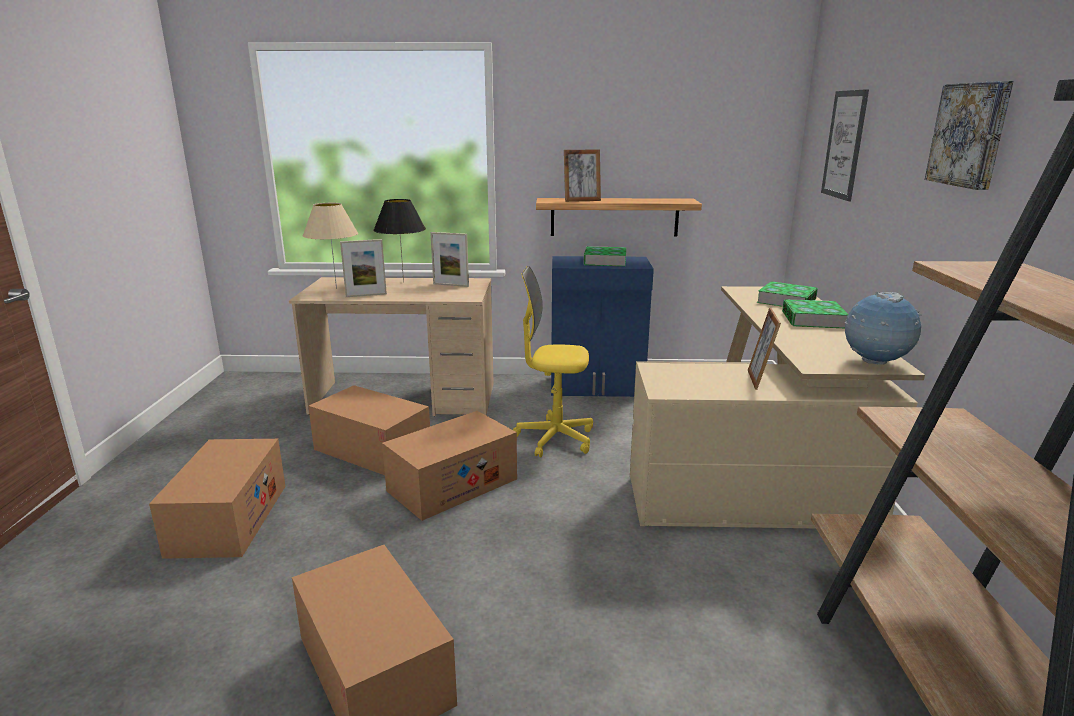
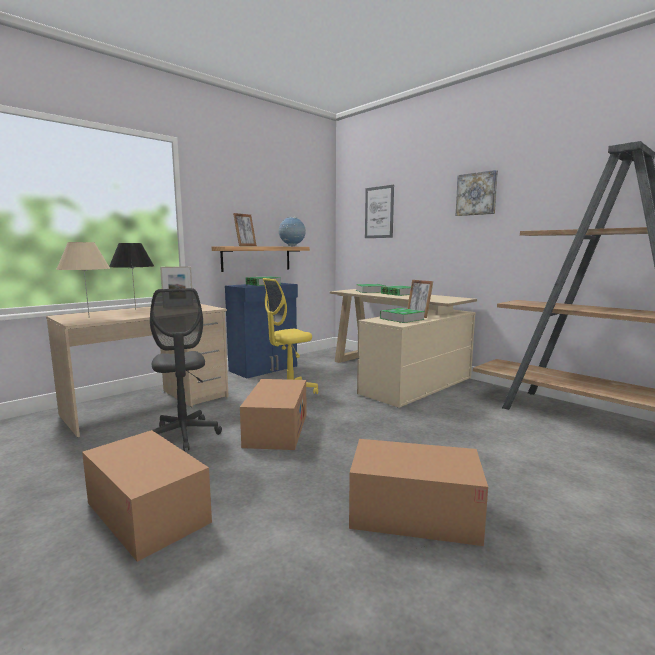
camera: 45 degrees left, 10 degrees down
(366, 295) = (130, 316): picture frame -> none
(372, 450) = (183, 435): cardboard box -> grey office chair
(705, 379) = (401, 319): none -> book
(875, 363) = (456, 298): globe -> globe (292, 246)

